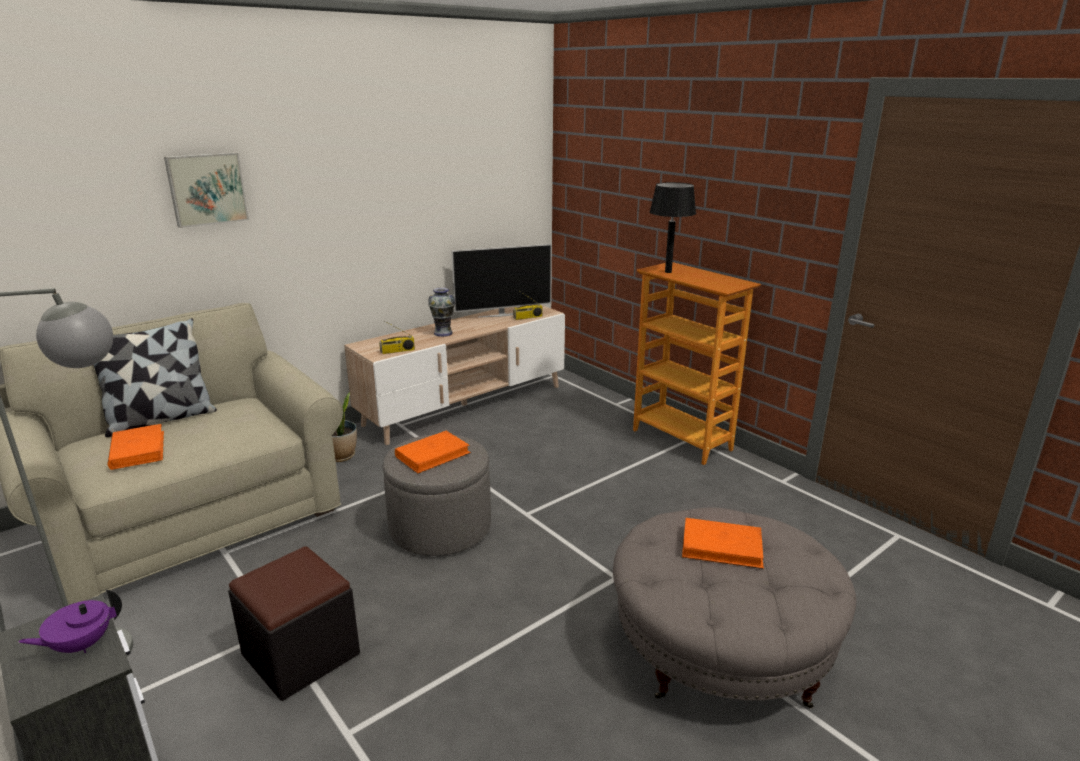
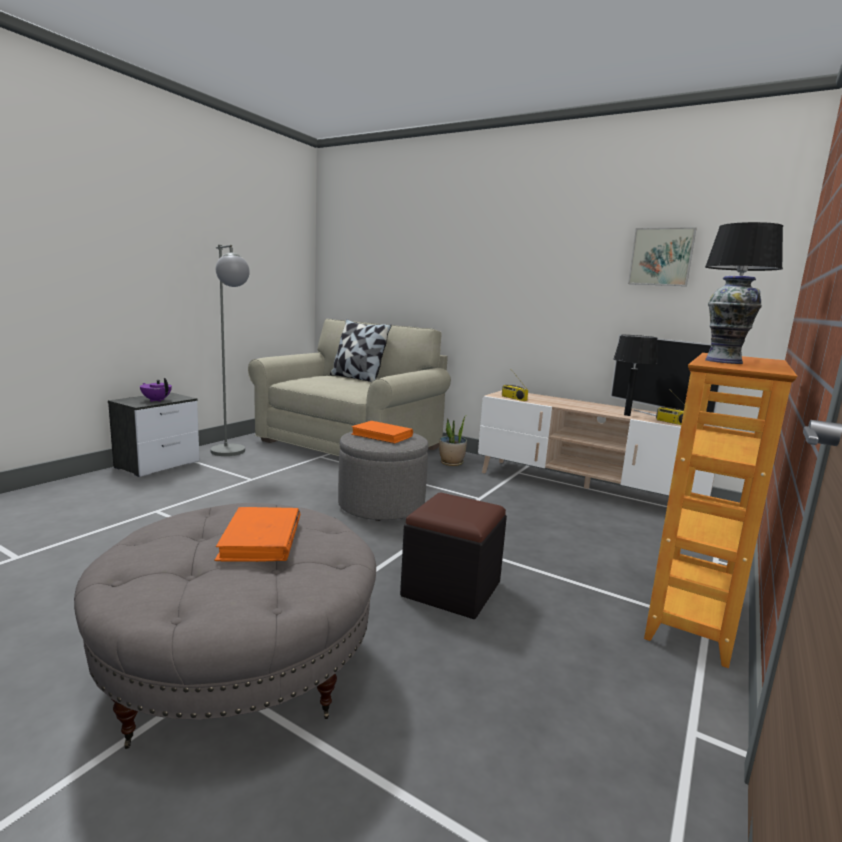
camera: 70 degrees right, 10 degrees down
(137, 450) = (318, 378): orange book -> none
(206, 189) = (441, 252): picture -> picture (661, 257)
(301, 654) = (228, 488): black ottoman -> black ottoman (451, 589)
(443, 333) = (573, 404): vase -> vase (724, 361)
(495, 324) = (627, 415): none -> black table lamp

